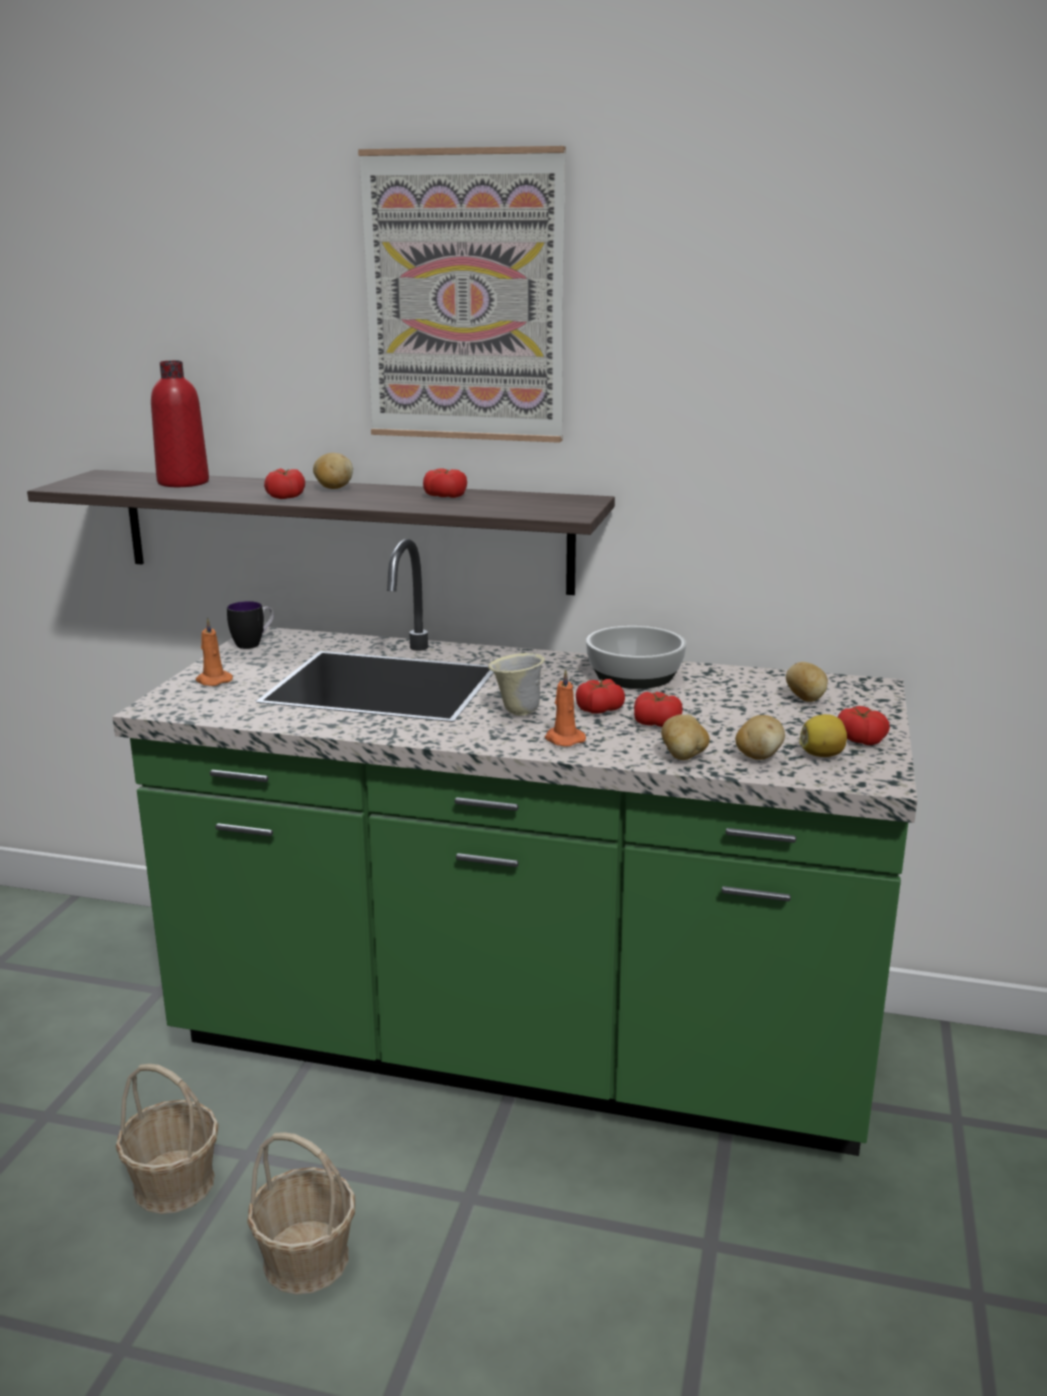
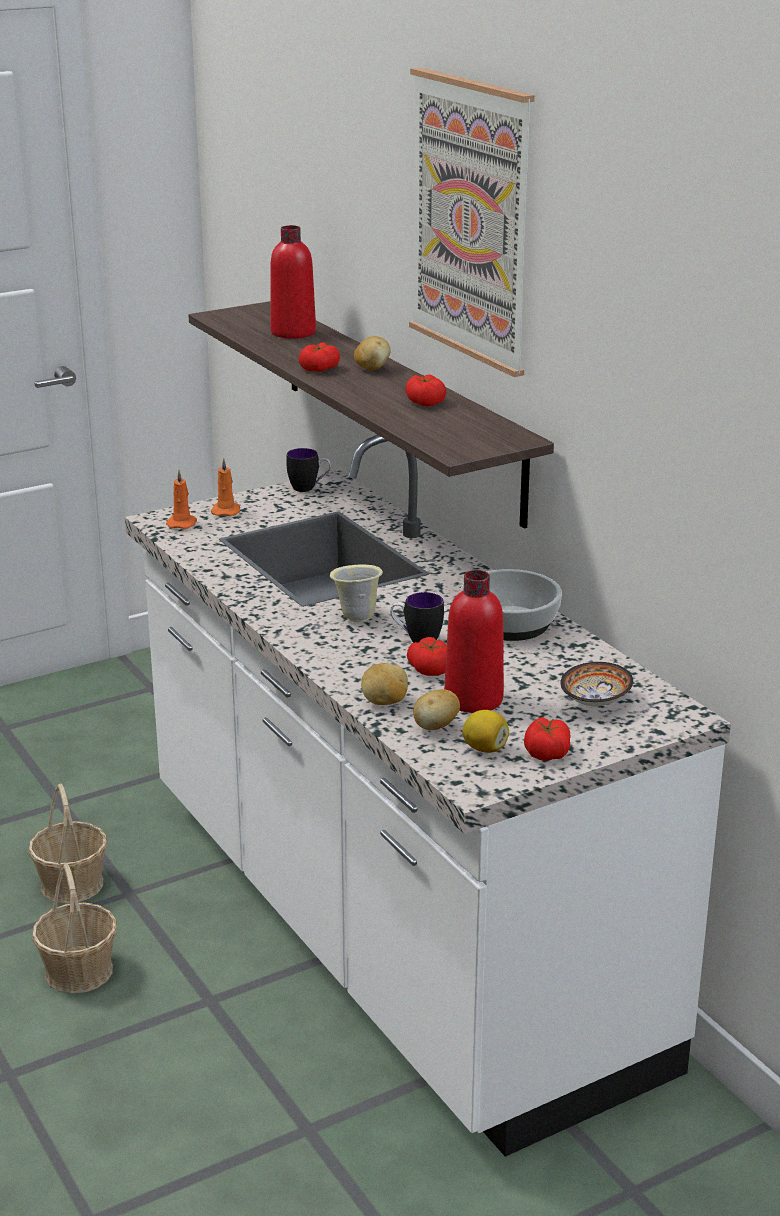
camera: 45 degrees right, 5 degrees up
(523, 1045) = (390, 929): green counter -> white counter
(563, 739) = (338, 651): orange candle -> orange candle (182, 523)
(599, 709) = (416, 640): tomato -> mug
(735, 729) = (473, 699): none -> red bottle
(806, 699) = (593, 702): potato -> bowl

